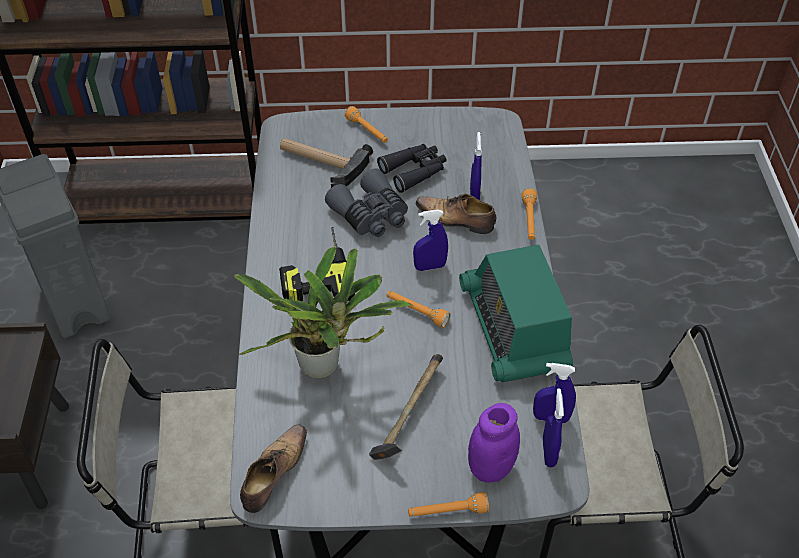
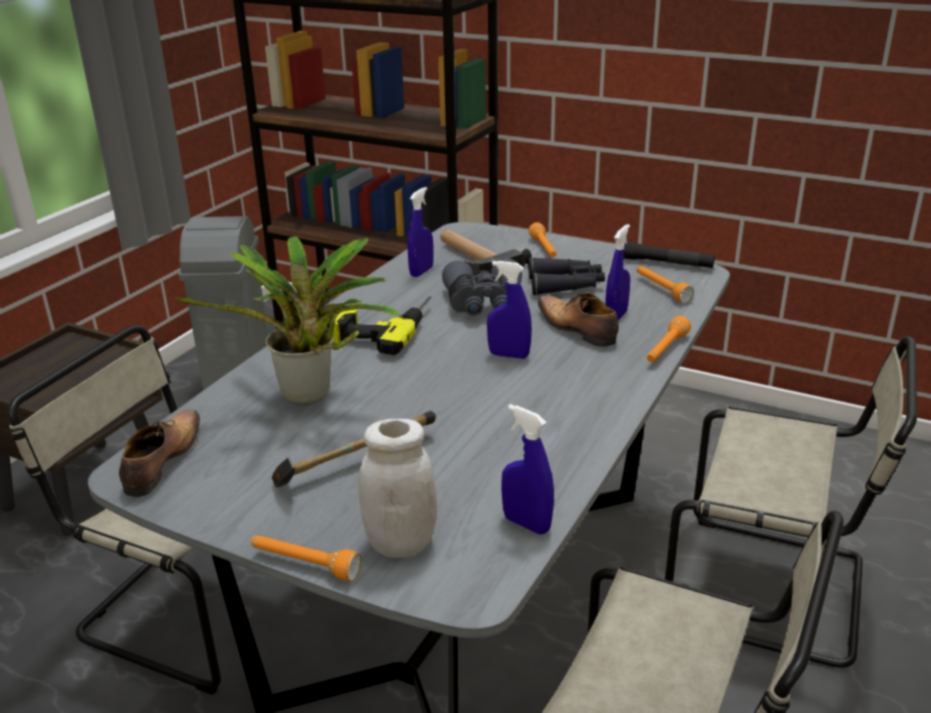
camera: 30 degrees right, 20 degrees down
(273, 473) = (162, 461): shoe -> shoe turned 45 degrees counterclockwise
(416, 312) = (456, 385): orange flashlight -> orange flashlight (661, 289)
(467, 120) = (663, 263): none -> black flashlight
(490, 468) = (401, 543): purple jar -> white jar
(514, 329) = (557, 431): radio -> none
(549, 453) = (490, 556): blue spray bottle -> blue spray bottle (421, 272)
(589, 327) = (774, 591): none -> beige chair

